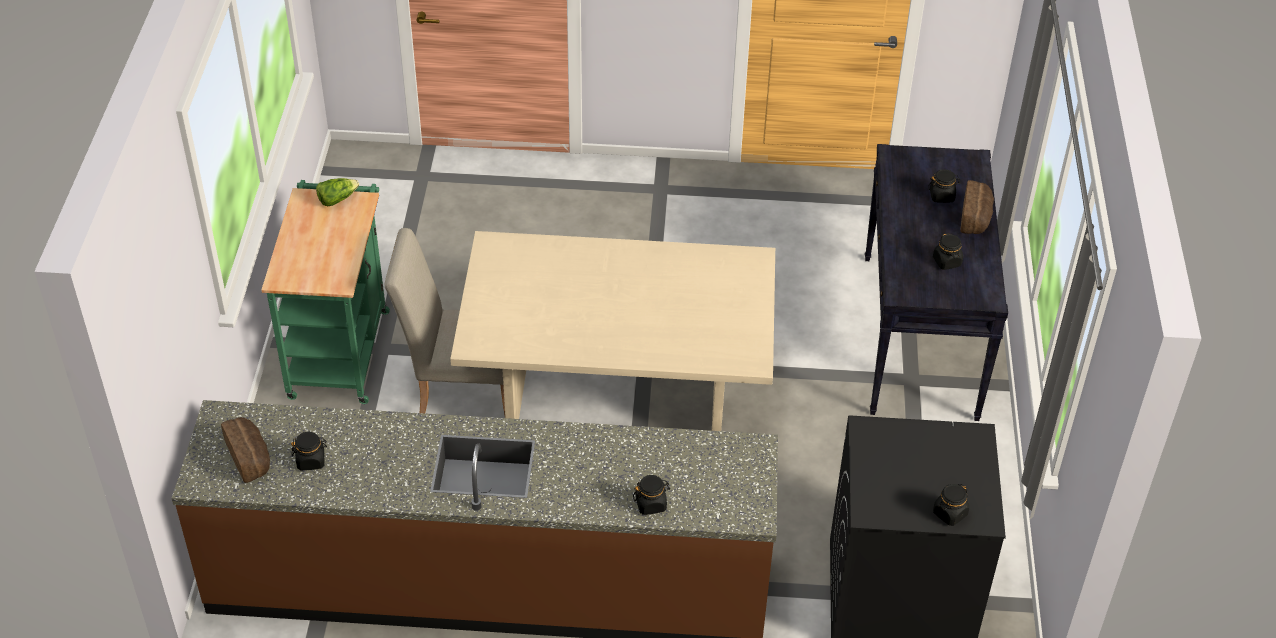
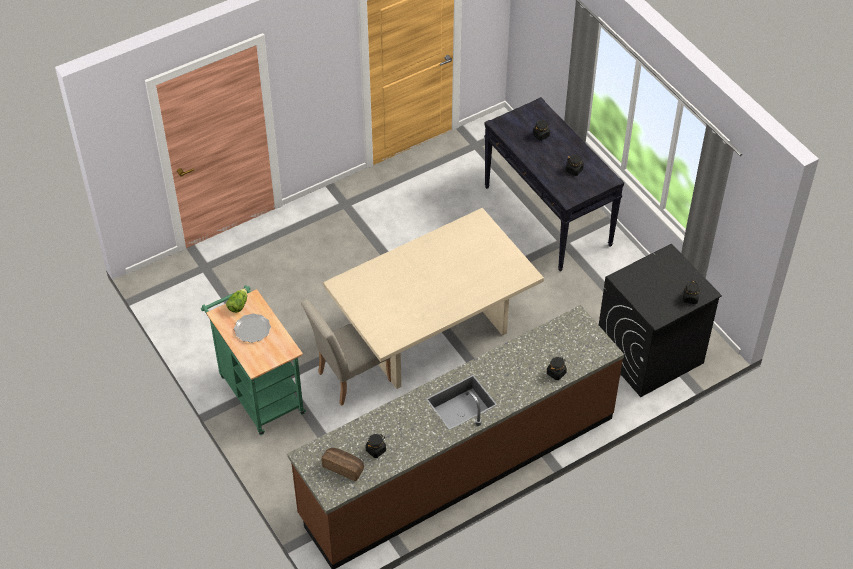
camera: 35 degrees left, 5 degrees up
(323, 235) = (252, 329): none -> plate
(976, 218) = (567, 139): bread -> none

